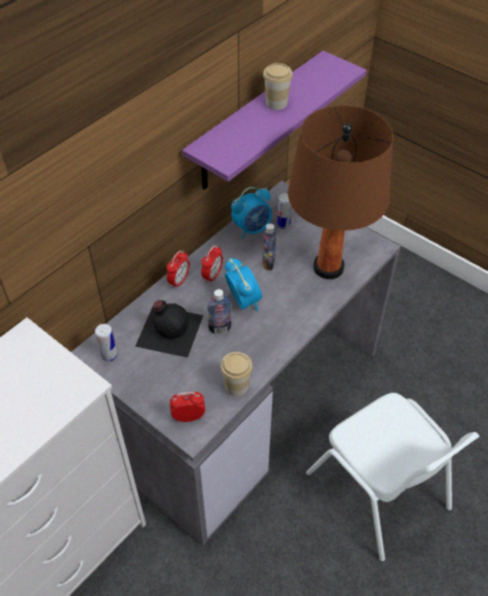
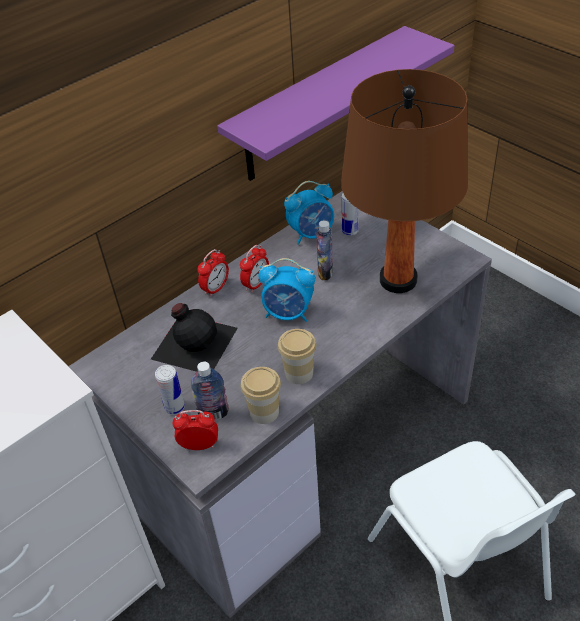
camera: 10 degrees right, 5 degrees down
(109, 356) = (118, 368): can -> can (174, 407)
(220, 328) = (255, 343): bottle -> bottle (213, 414)
(243, 301) = (288, 313): alarm clock -> alarm clock turned 120 degrees clockwise
(276, 103) = (339, 78): cup -> cup (299, 373)

